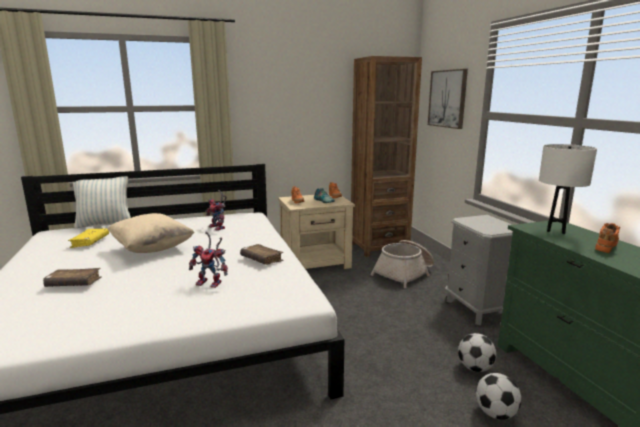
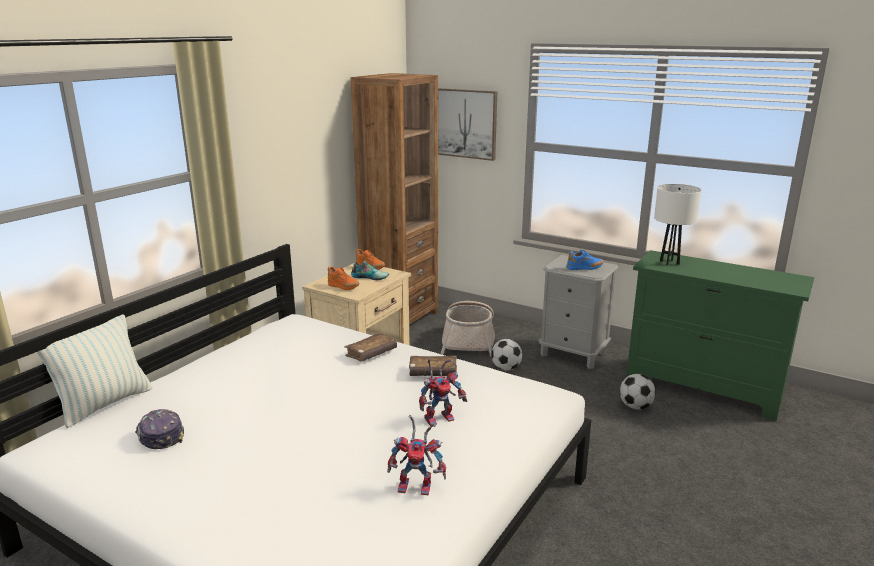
camera: 40 degrees left, 5 degrees up
(74, 284) = (290, 488): brown book -> brown book (371, 353)
(90, 242) = (160, 436): yellow book -> cap
(152, 249) = (279, 409): beige pillow -> none
(219, 227) = (300, 352): toy robot -> toy robot (418, 486)
(487, 226) = (584, 268): none -> blue shoe
(496, 413) = (687, 434): football -> football (506, 368)
(606, 246) = (718, 269): orange shoe -> none

